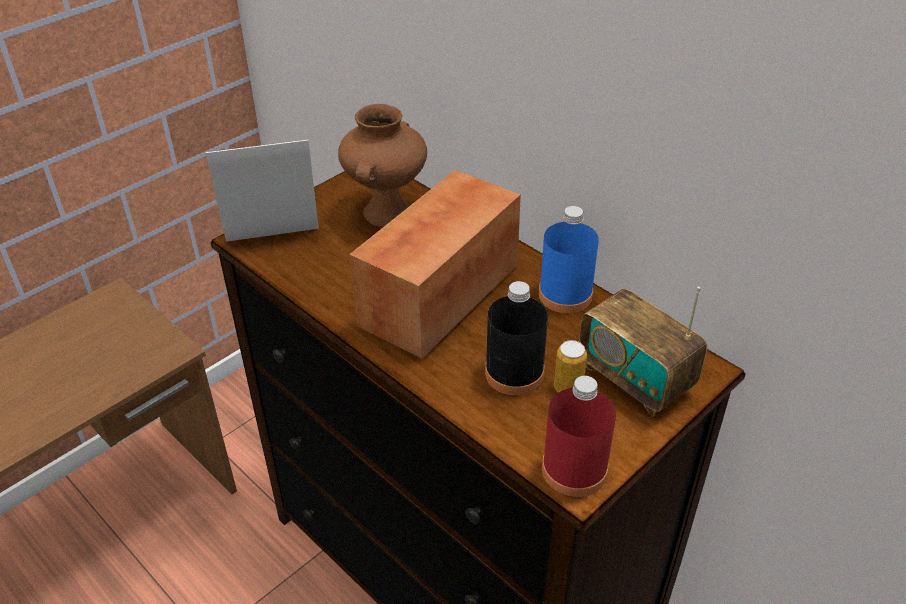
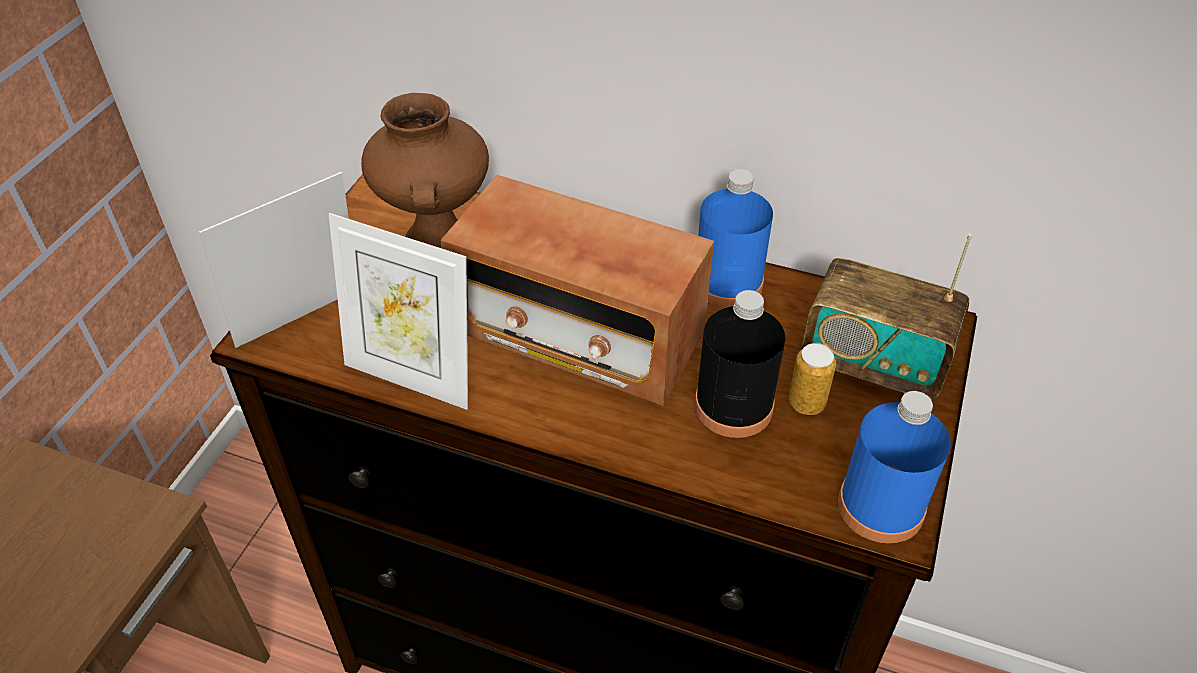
camera: 25 degrees left, 5 degrees up
(318, 289) = (412, 376): none -> picture frame
(439, 297) = (578, 335): radio -> radio turned 75 degrees counterclockwise
(574, 470) = (880, 507): red bottle -> blue bottle

